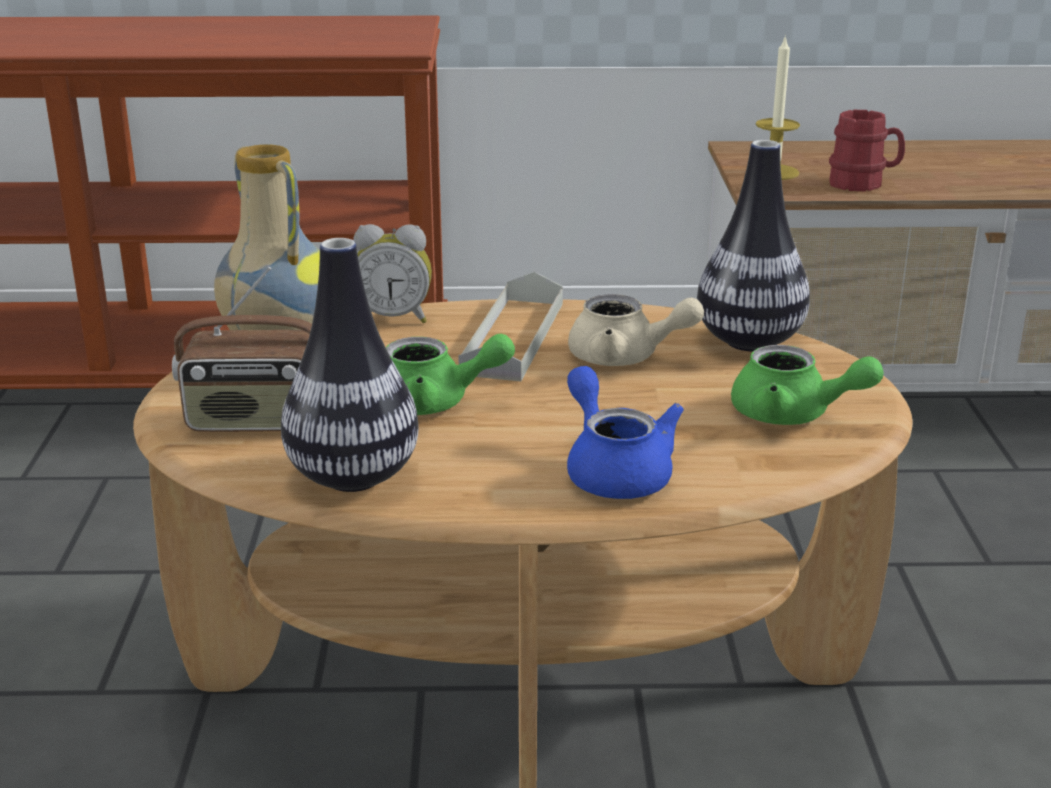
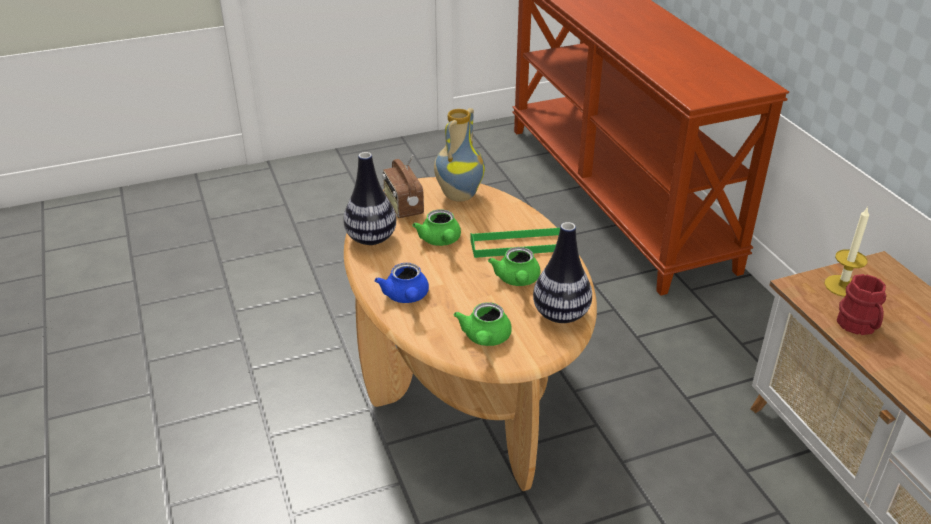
camera: 70 degrees right, 10 degrees up
(394, 318) = (517, 210): alarm clock -> none
(513, 337) = (518, 245): grey tray -> green tray
(614, 470) = (406, 297): blue teapot -> blue teapot turned 120 degrees clockwise
(625, 357) = (517, 280): beige teapot -> green teapot

